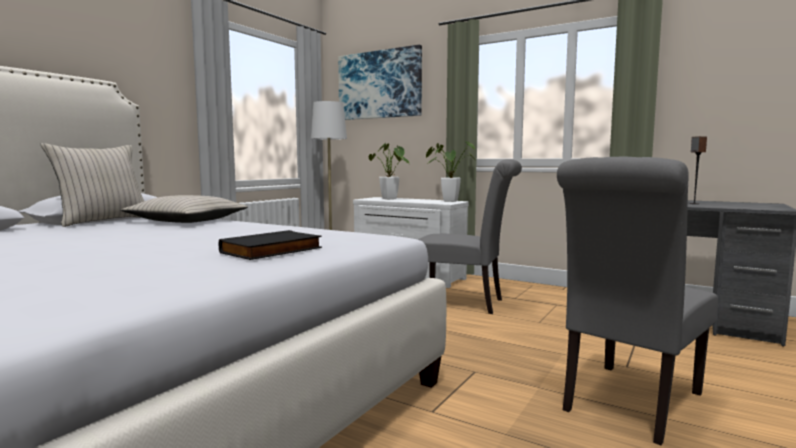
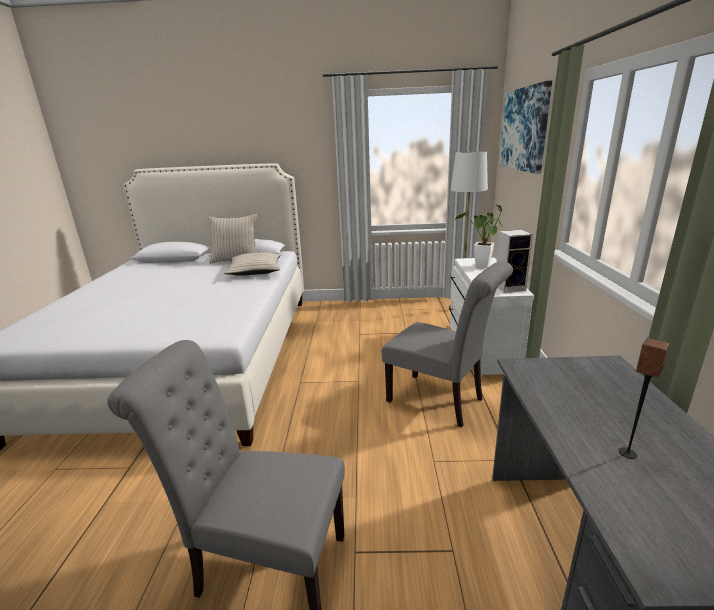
camera: 60 degrees right, 15 degrees up
(272, 251) = (147, 325): black book -> none
(447, 201) = (510, 287): potted plant -> speaker
(465, 303) = (440, 401): grey chair -> grey chair turned 45 degrees counterclockwise

